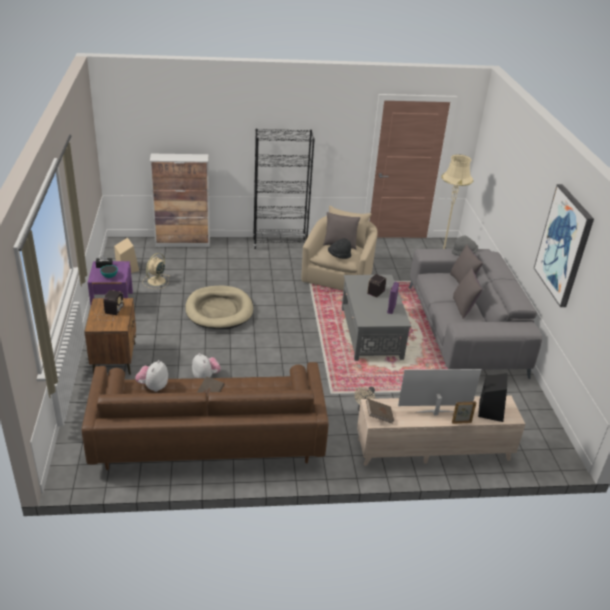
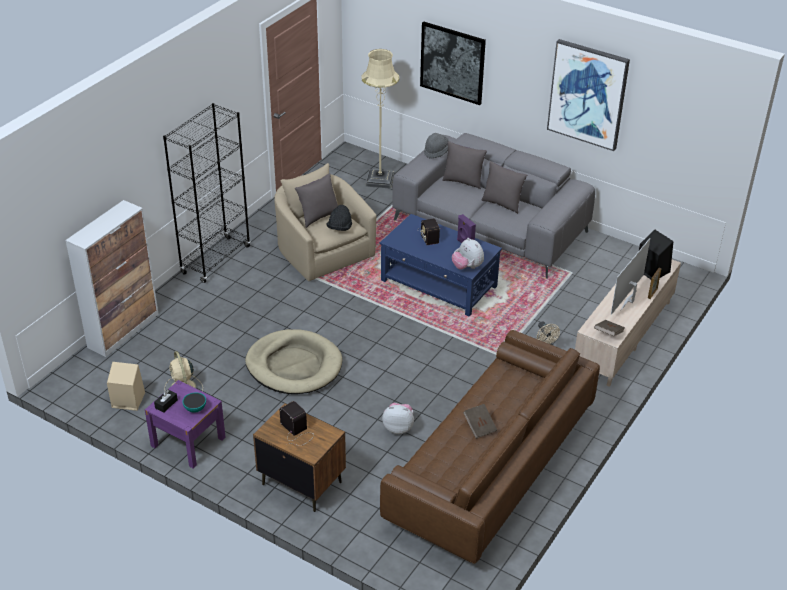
camera: 50 degrees left, 5 degrees up
(153, 387) = (429, 459): plush toy -> plush toy (467, 267)
(371, 333) = (439, 284): grey coffee table -> blue coffee table
(510, 188) = (452, 62): none -> picture

